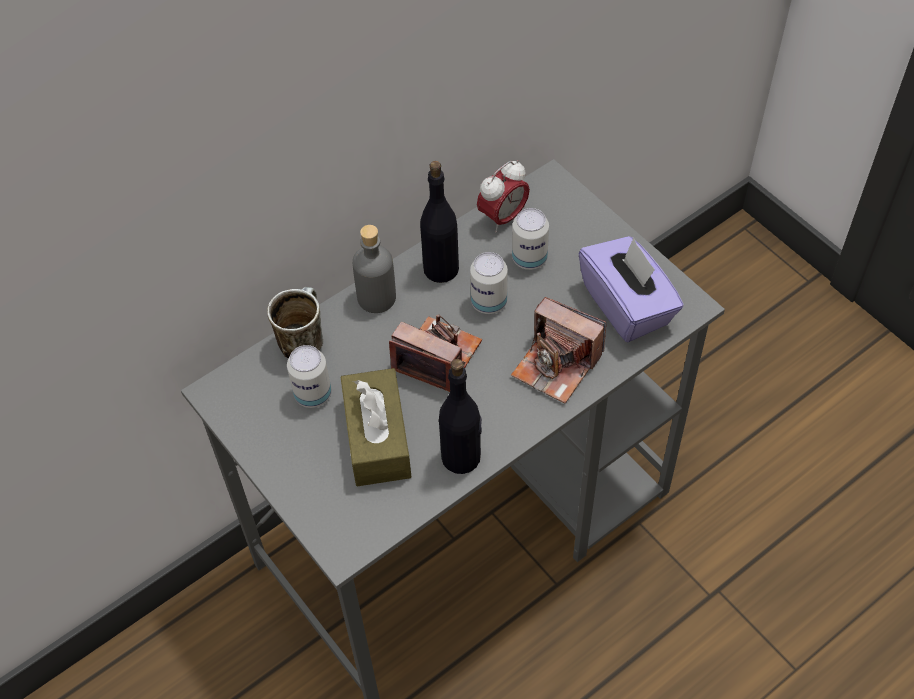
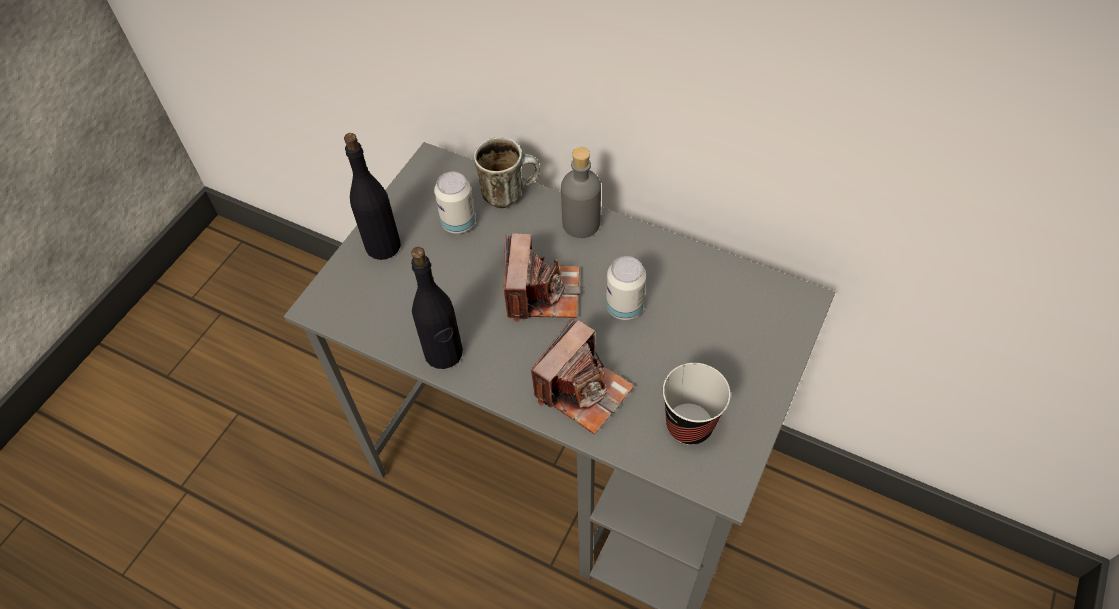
camera: 65 degrees right, 0 degrees up
(377, 438) = (436, 284): brown tissue box -> none
(440, 268) = (640, 255): black bottle -> black bottle (383, 245)
(503, 217) = (731, 279): alarm clock -> none
(529, 259) = (695, 319): can -> none
(557, 365) = (583, 390): camera -> camera turned 150 degrees counterclockwise
(627, 306) = (689, 425): purple tissue box -> cup

